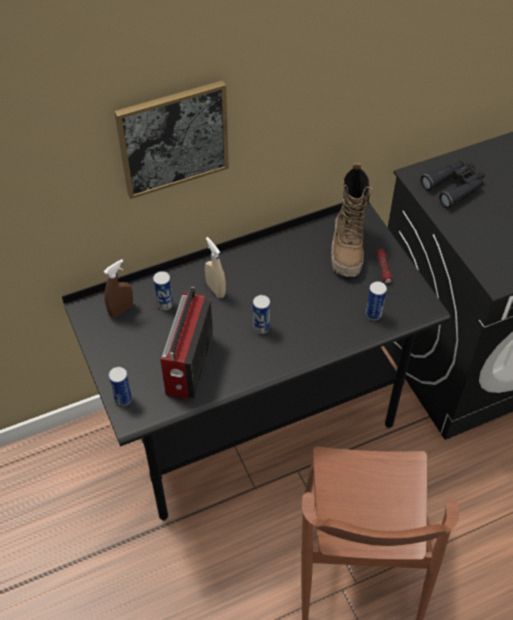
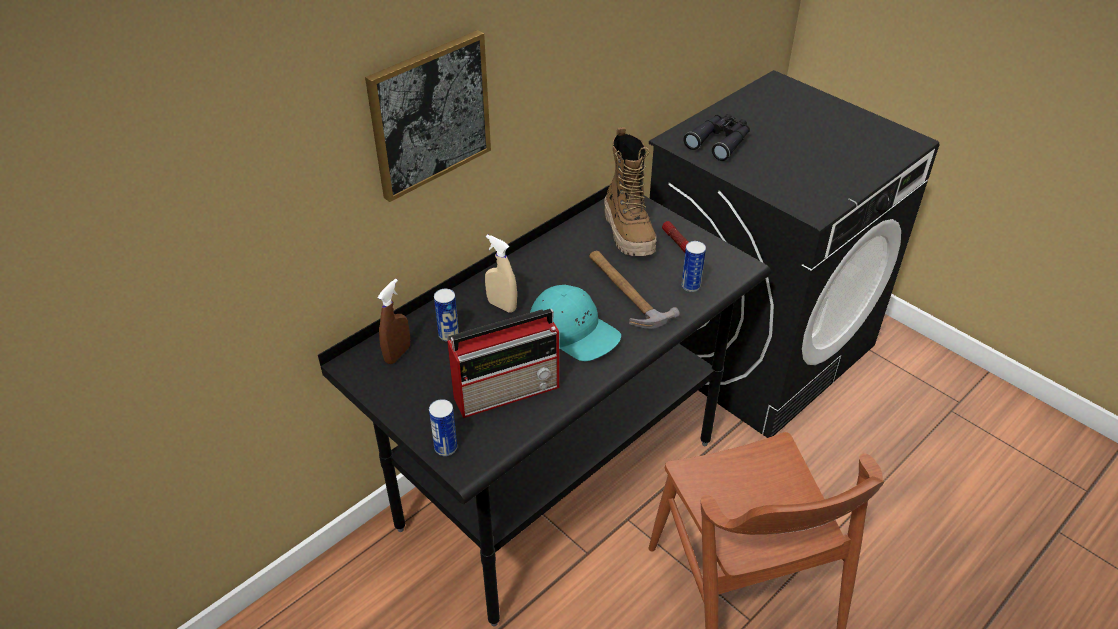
camera: 20 degrees left, 10 degrees down
(188, 365) = (508, 390): radio -> radio turned 105 degrees counterclockwise
(261, 327) = (574, 330): can -> turquoise cap
(317, 303) = (625, 291): none -> hammer

